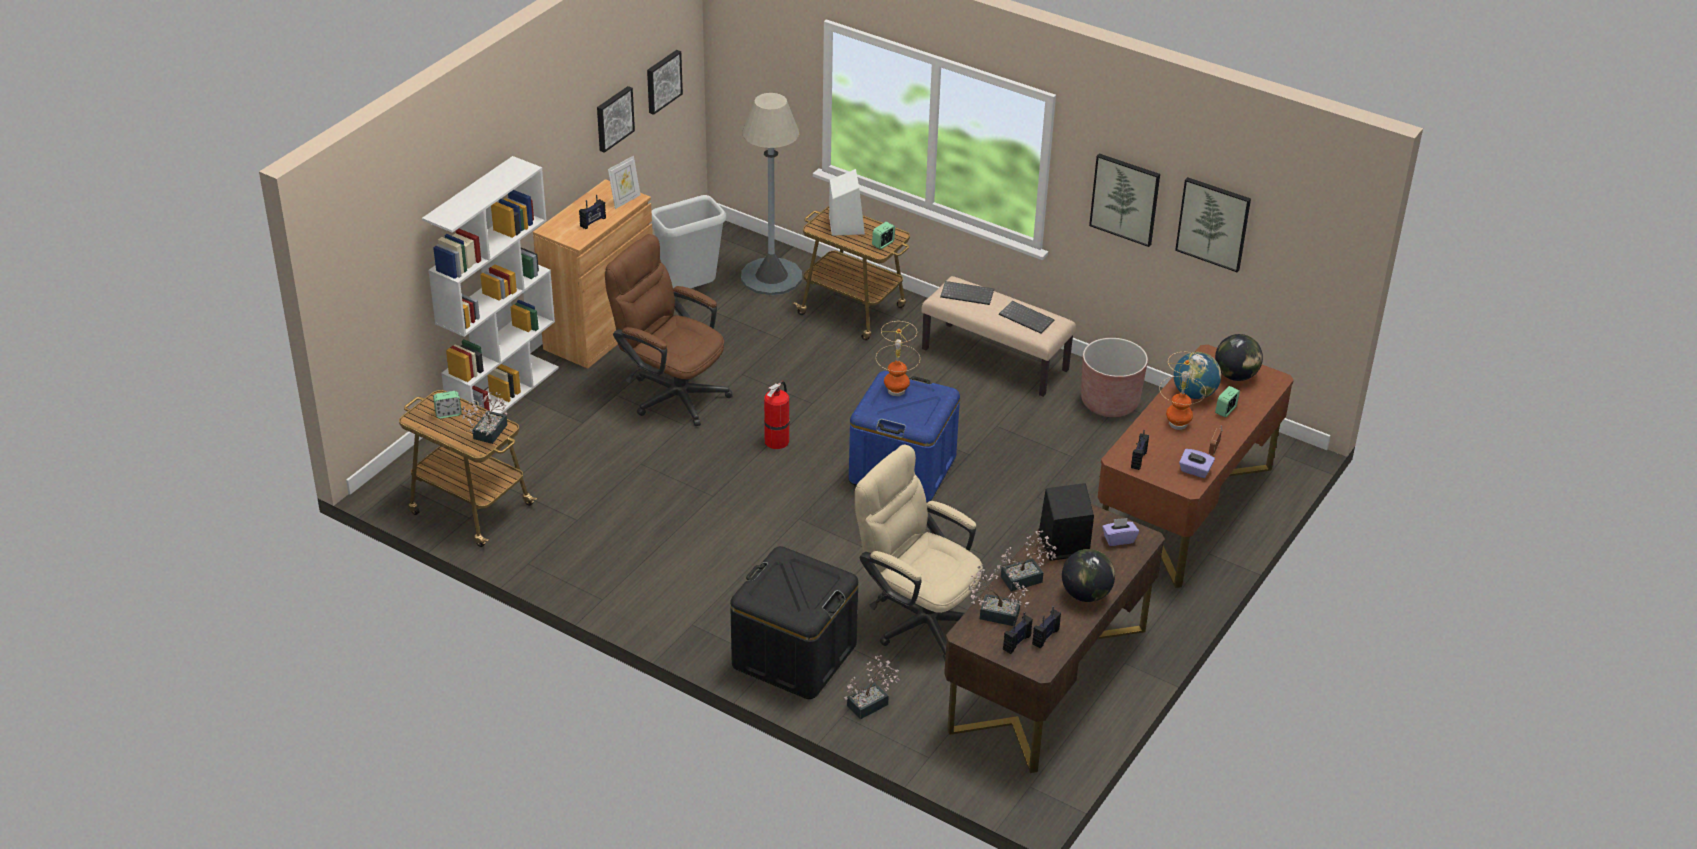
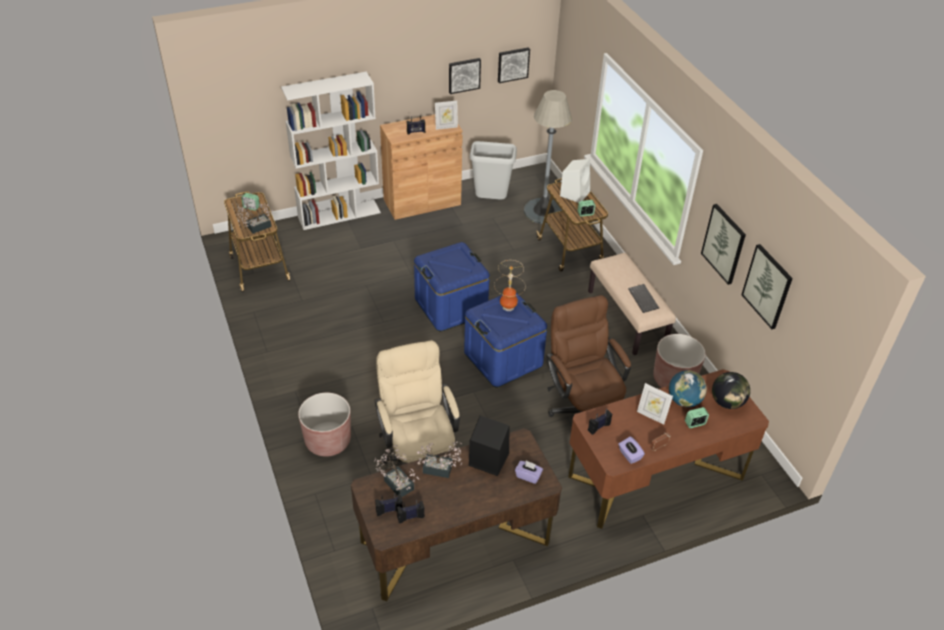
camera: 35 degrees right, 5 degrees up
(671, 392) = (423, 252): brown office chair -> brown office chair (582, 408)
(777, 440) = (451, 307): fire extinguisher -> blue storage box
(794, 655) = (328, 441): black storage box -> brown planter
(871, 703) = (338, 496): potted plant -> none
(968, 294) = (621, 267): keyboard -> none
(1086, 594) = (467, 502): globe -> none
(1178, 423) = (651, 416): table lamp -> picture frame

